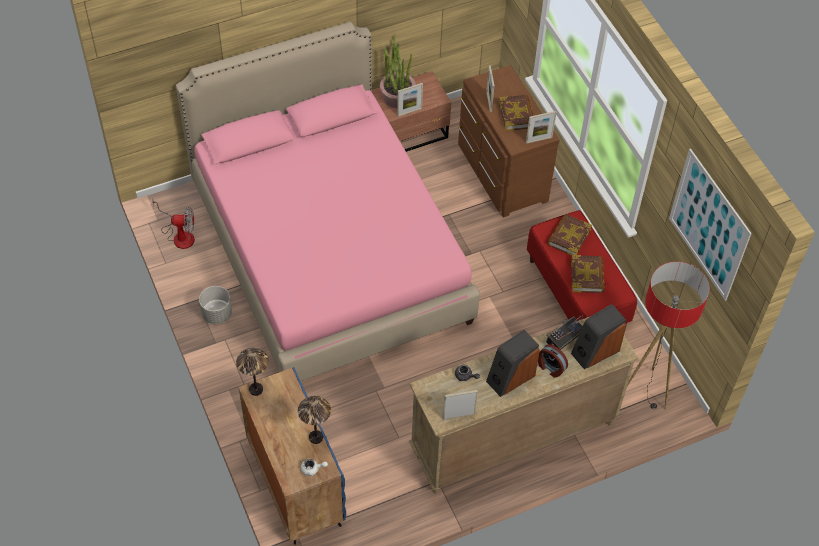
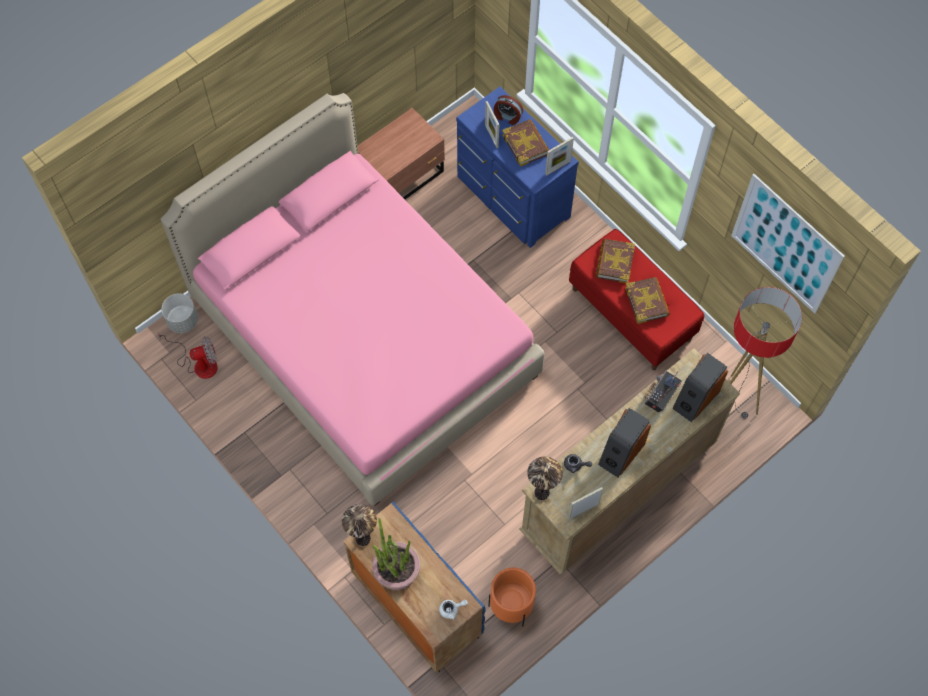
camera: 15 degrees left, 10 degrees up
(217, 314) = (271, 443): grey planter -> grey planter (183, 321)
(316, 437) = (443, 573): table lamp -> table lamp (542, 493)
(380, 508) = (511, 606): none -> orange planter
(397, 96) = (385, 148): potted plant -> potted plant (396, 570)
(409, 112) = (404, 163): picture frame -> none
(500, 173) = (511, 198): brown dresser -> blue dresser
(550, 367) = (657, 430): alarm clock -> alarm clock (507, 117)

